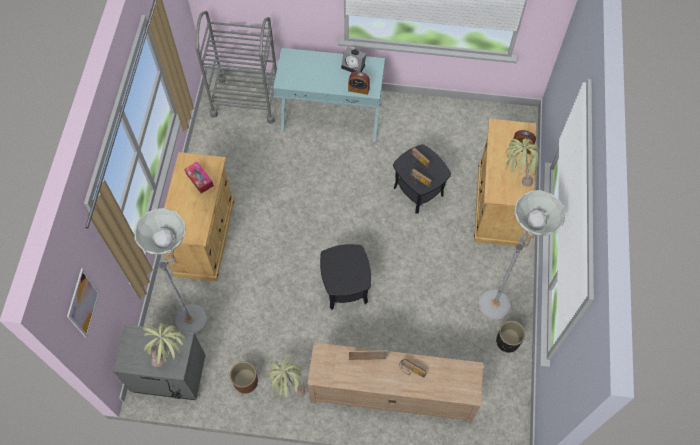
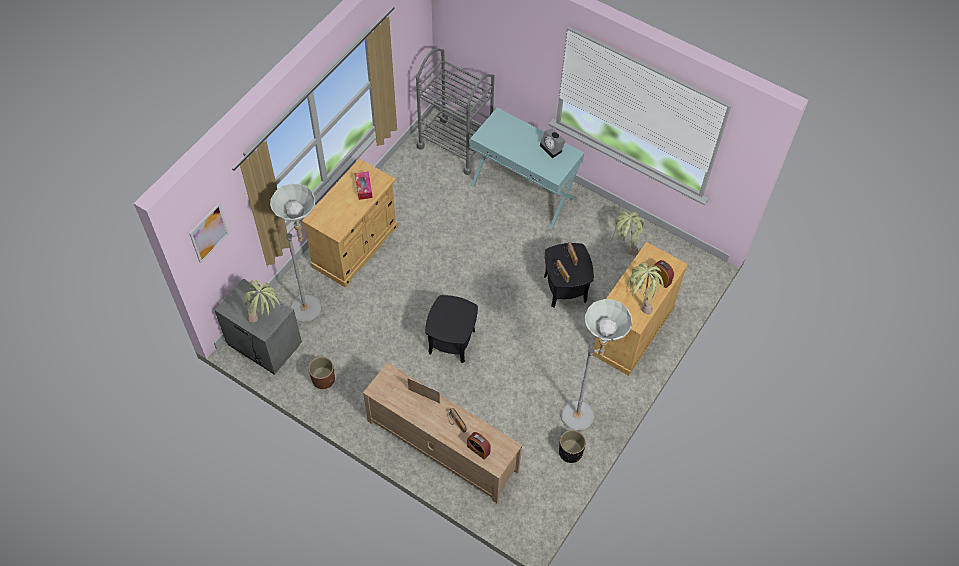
camera: 25 degrees right, 5 degrees down
(288, 387) = (356, 400): potted plant -> potted plant (624, 246)
(358, 89) = (544, 169): alarm clock -> alarm clock (478, 449)

